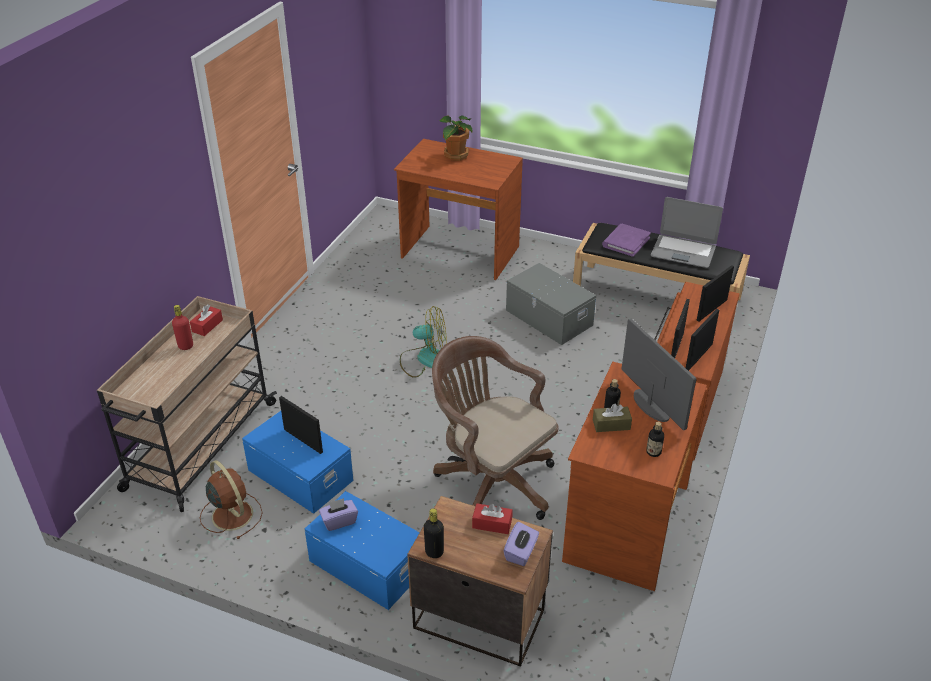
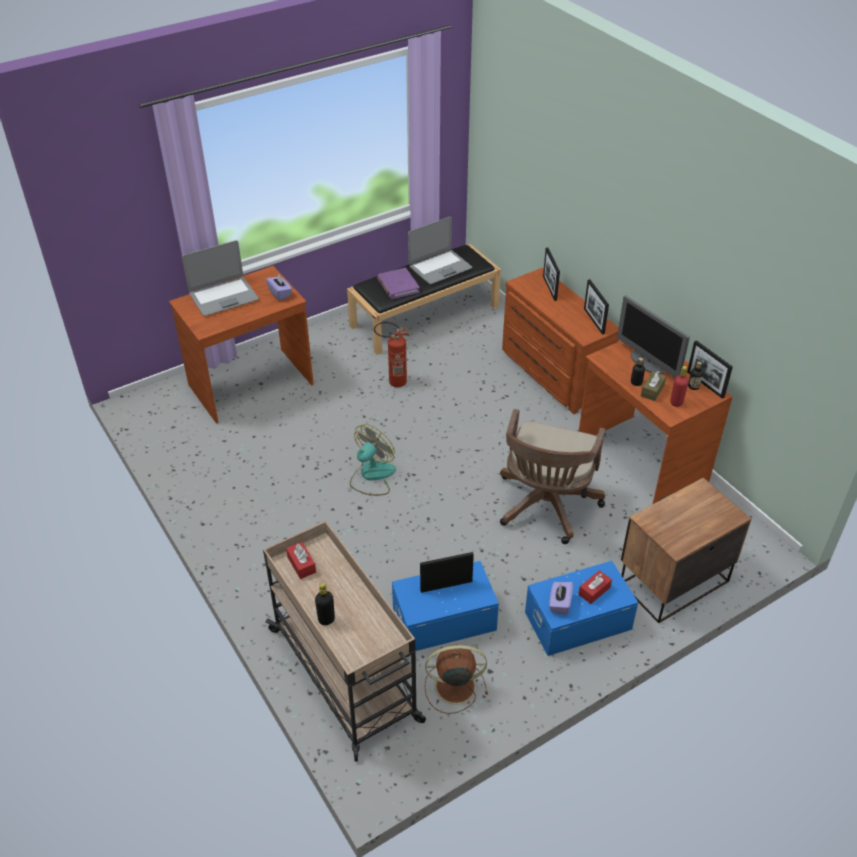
camera: 55 degrees left, 5 degrees up
(185, 346) = (319, 591): red bottle -> red bottle (676, 402)
(434, 552) = (684, 546): black bottle -> black bottle (326, 619)
(455, 155) = (223, 297): potted plant -> laptop
(491, 480) = (545, 507): brown office chair -> brown office chair turned 60 degrees counterclockwise
(492, 524) = (677, 503): red tissue box -> red tissue box (594, 591)
(521, 552) = (714, 502): purple tissue box -> purple tissue box (280, 293)
(548, 318) = (393, 382): grey storage box -> fire extinguisher
(651, 405) = (647, 363): monitor -> monitor turned 135 degrees counterclockwise
(676, 348) = (576, 325): picture frame -> picture frame (705, 384)

